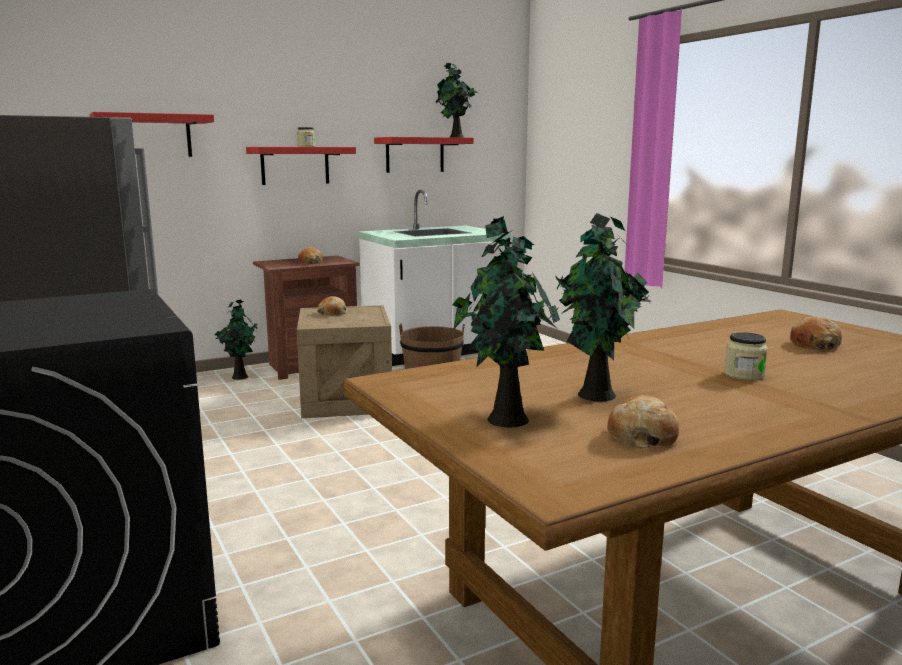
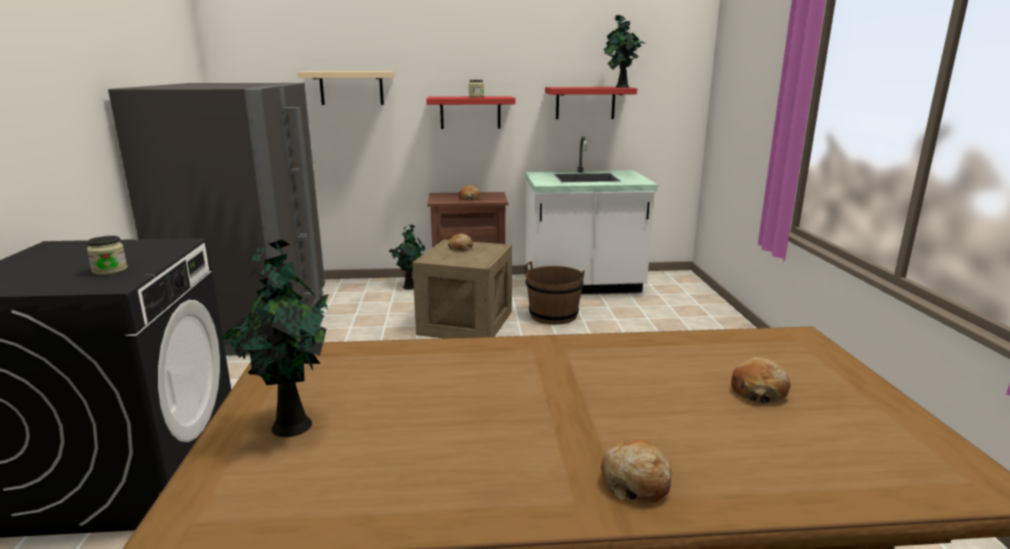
camera: 25 degrees right, 5 degrees up
(150, 136) = (351, 88): red shelf -> beige shelf
(597, 396) = (411, 415): potted plant -> none
(641, 436) = (359, 481): bread -> bread (635, 482)
(744, 375) = (600, 420): jar -> jar (110, 270)

